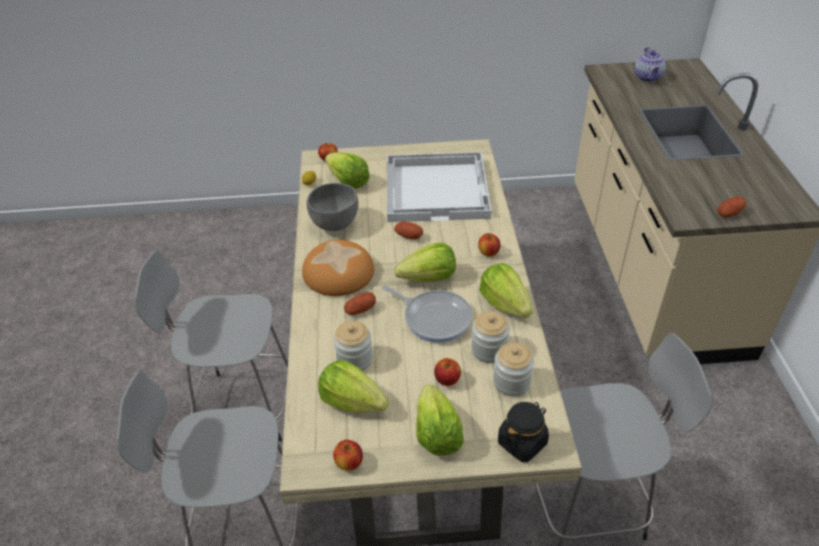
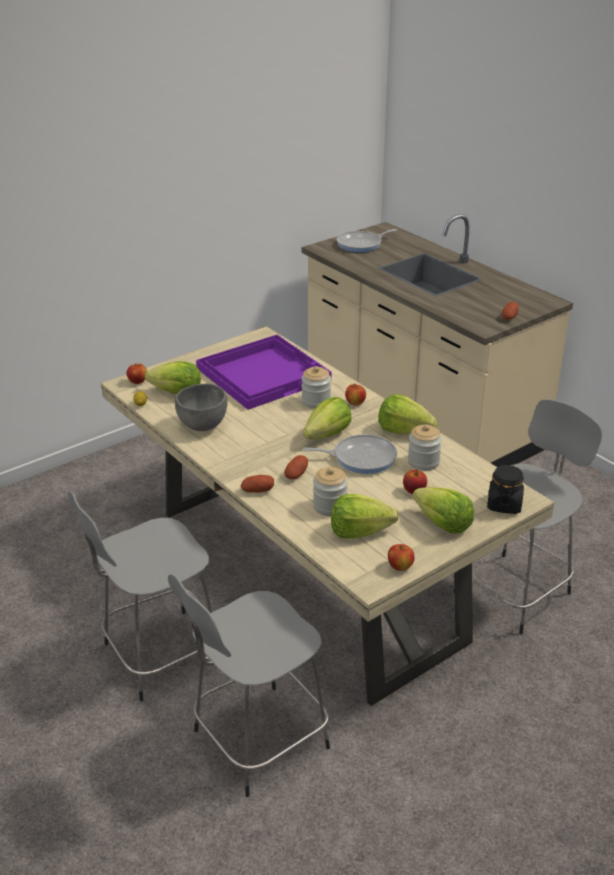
camera: 35 degrees left, 10 degrees down
(339, 272) = (248, 457): bread -> none
(408, 236) = (277, 413): potato -> potato (257, 491)
(437, 188) = (263, 373): white tray -> purple tray
(511, 382) = (460, 474): jar -> jar (316, 401)
(648, 77) = (361, 244): teapot -> frying pan

